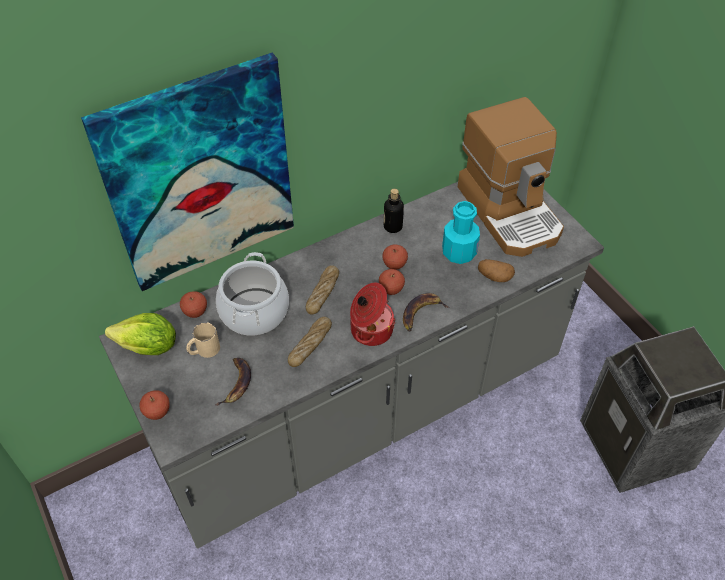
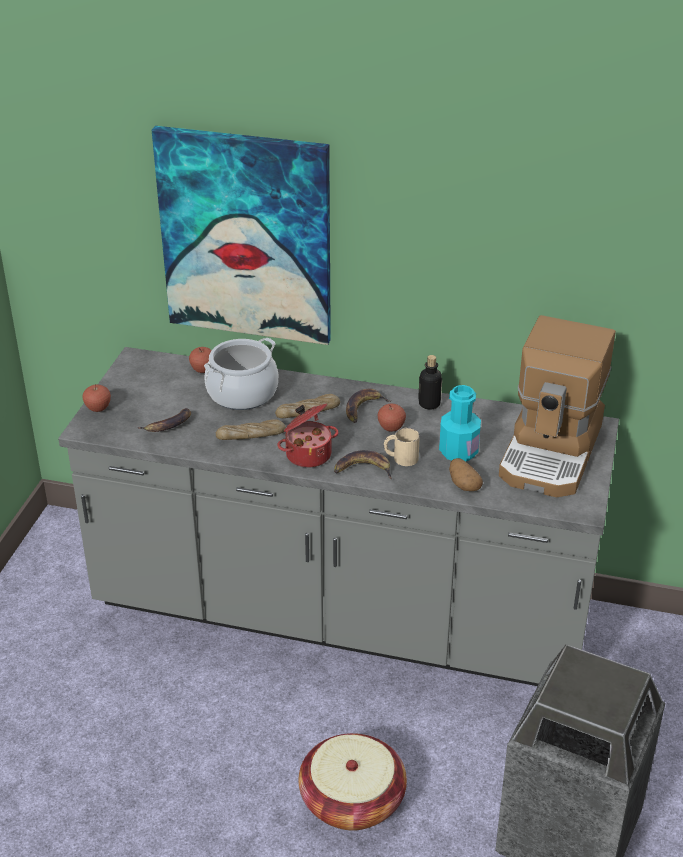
camera: 45 degrees right, 15 degrees down
(148, 347) = (144, 371): lettuce -> none
(204, 350) = (176, 394): beige mug -> beige mug (400, 458)
(356, 261) = (363, 408): none -> banana
(391, 289) = (363, 441): apple -> none
(514, 534) = (352, 800): none -> basket

